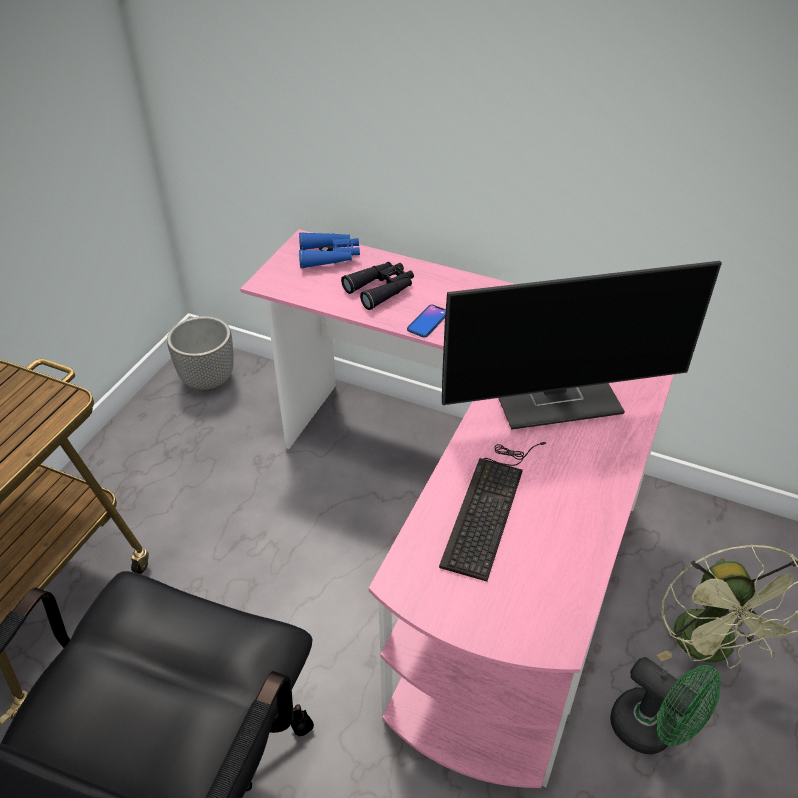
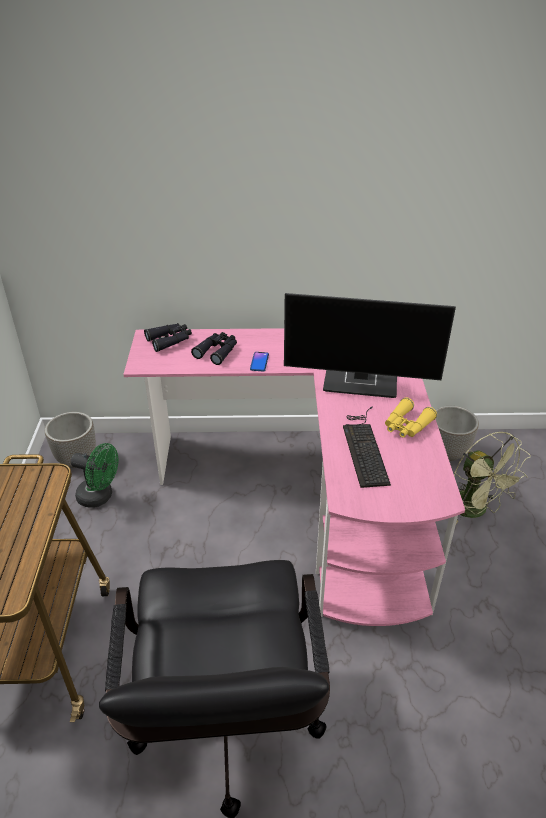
camera: 25 degrees left, 5 degrees down
(330, 256) = (170, 340): blue binoculars -> black binoculars
(557, 397) = (362, 382): monitor -> monitor turned 45 degrees clockwise
(580, 491) = (406, 426): none -> yellow binoculars
(652, 731) = (470, 563): green fan -> green fan (100, 497)
(719, 541) = (448, 453): none -> planter

